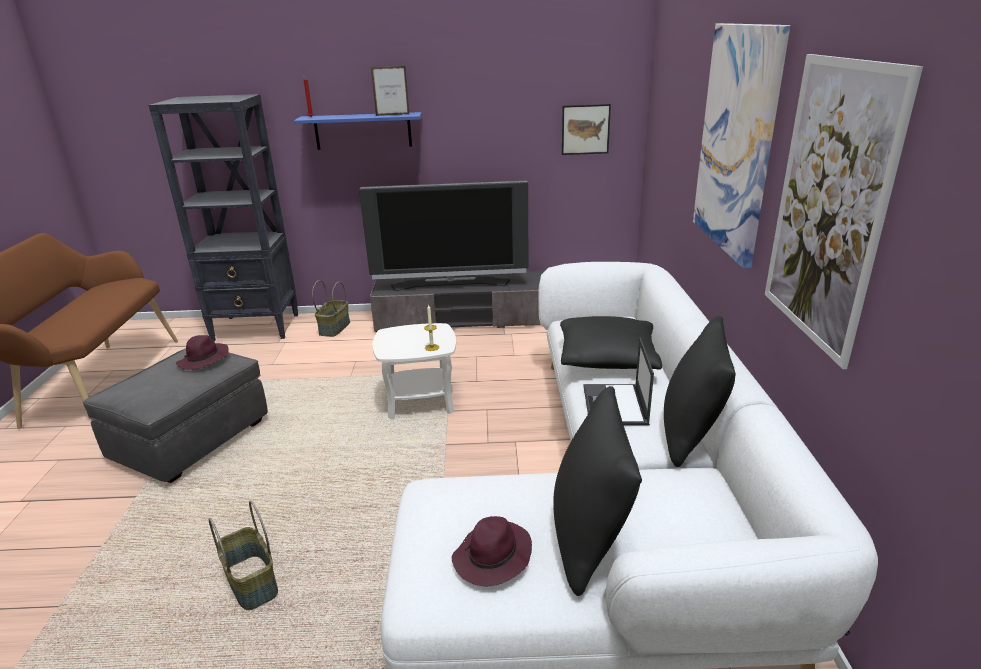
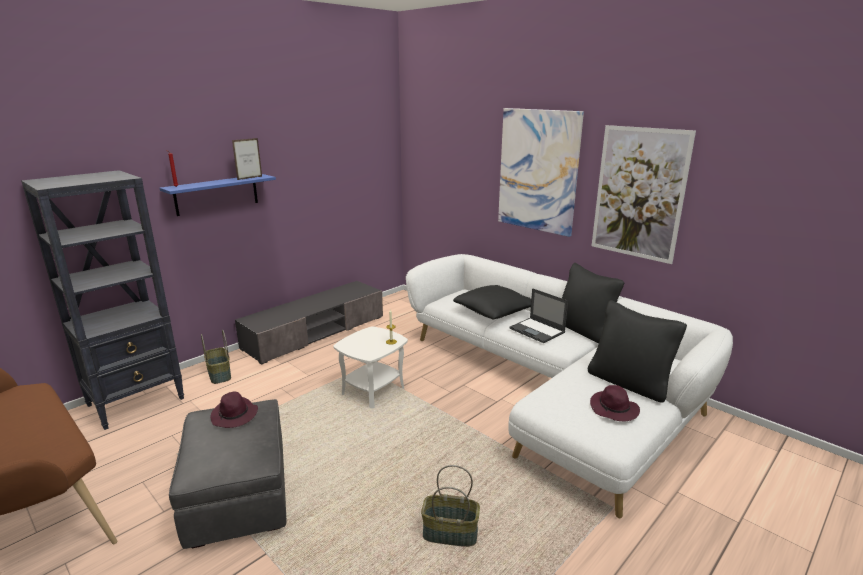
camera: 45 degrees left, 5 degrees down
(451, 284) = (306, 307): television -> none
(585, 129) = (370, 176): picture -> none

